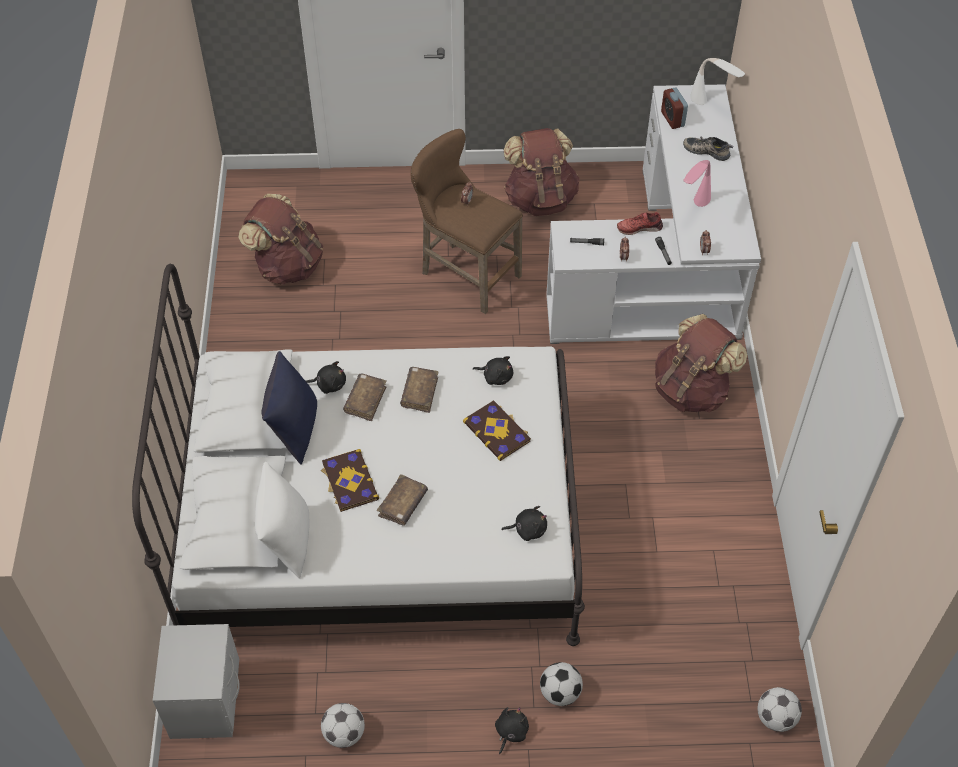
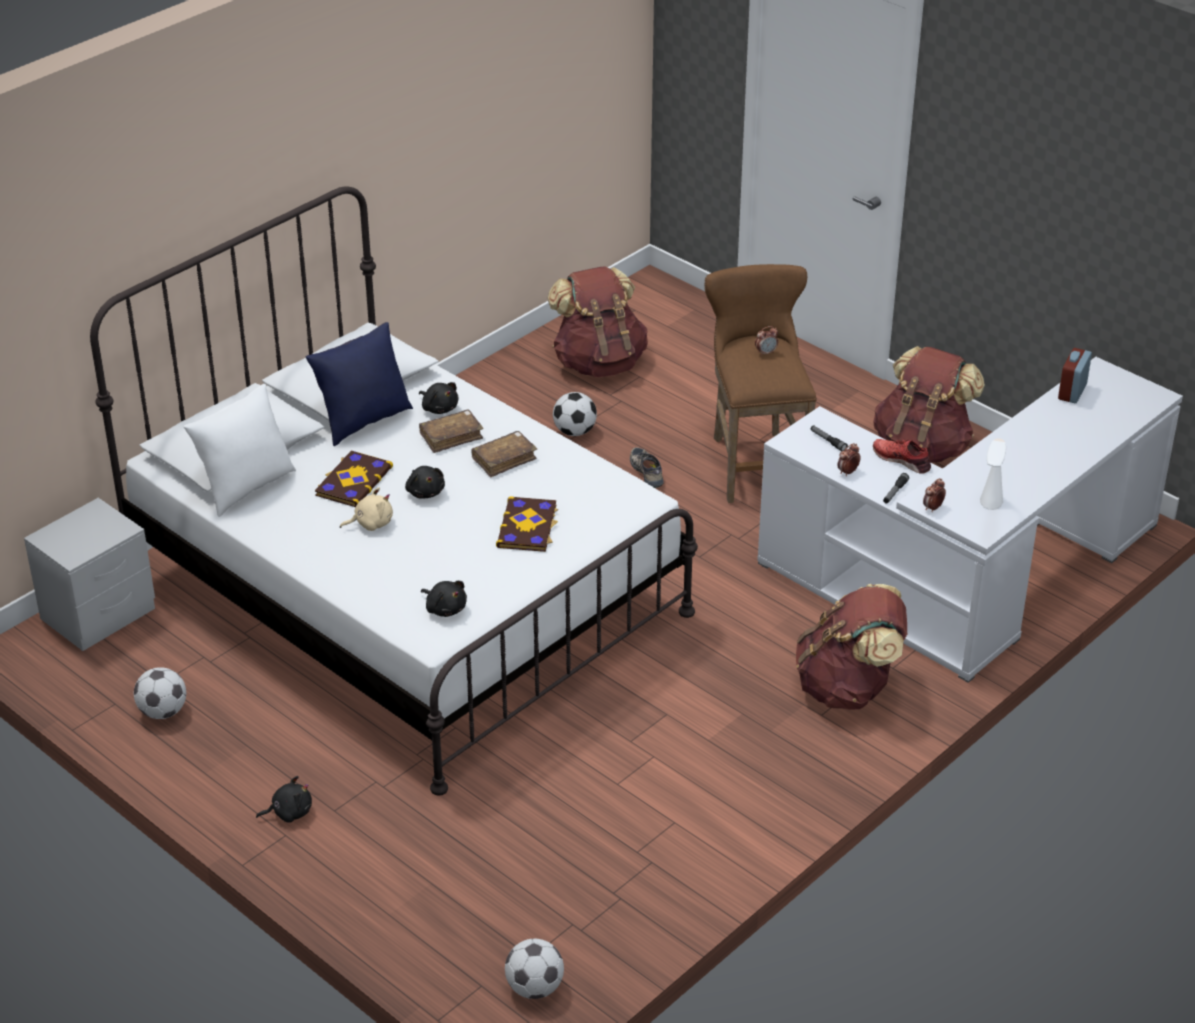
camera: 45 degrees right, 15 degrees down
(403, 504) = (371, 523): brown book -> beige plush toy
(496, 376) = (589, 489): black plush toy -> black plush toy (425, 492)
(560, 693) = (371, 818): football -> football (574, 431)
(692, 214) = (967, 474): pink table lamp -> none
(707, 150) = (1069, 435): shoe -> shoe (648, 471)
(712, 111) = (1128, 409): white table lamp -> white table lamp (987, 521)

